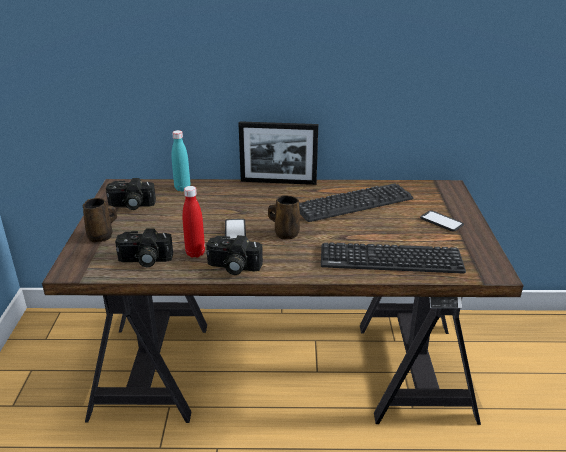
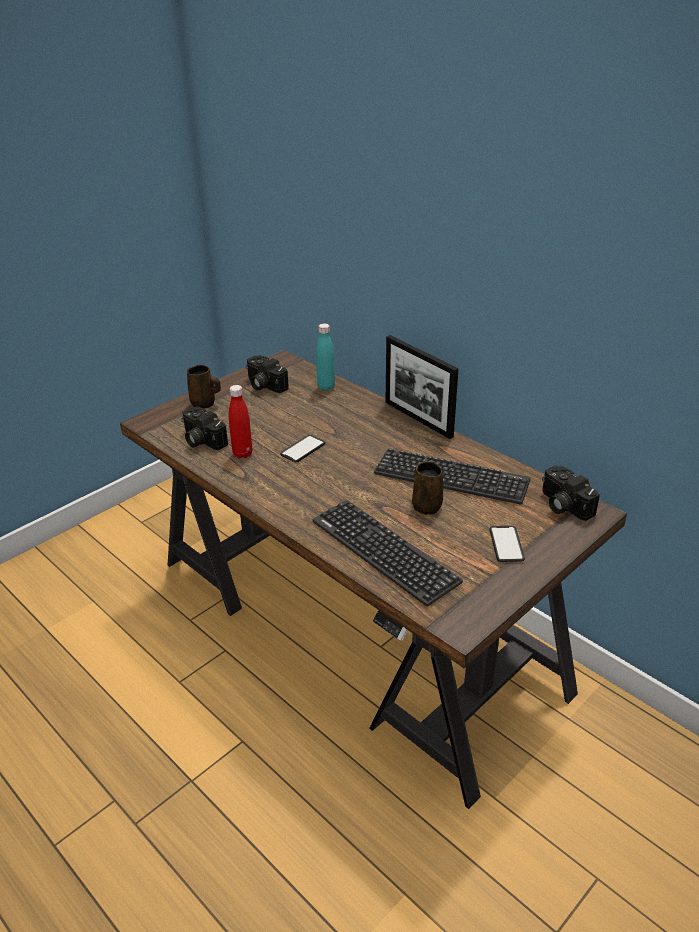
camera: 45 degrees right, 5 degrees up
(233, 267) = (249, 481): camera -> camera (562, 505)
(285, 233) = (337, 474): brown mug -> brown mug (426, 505)

